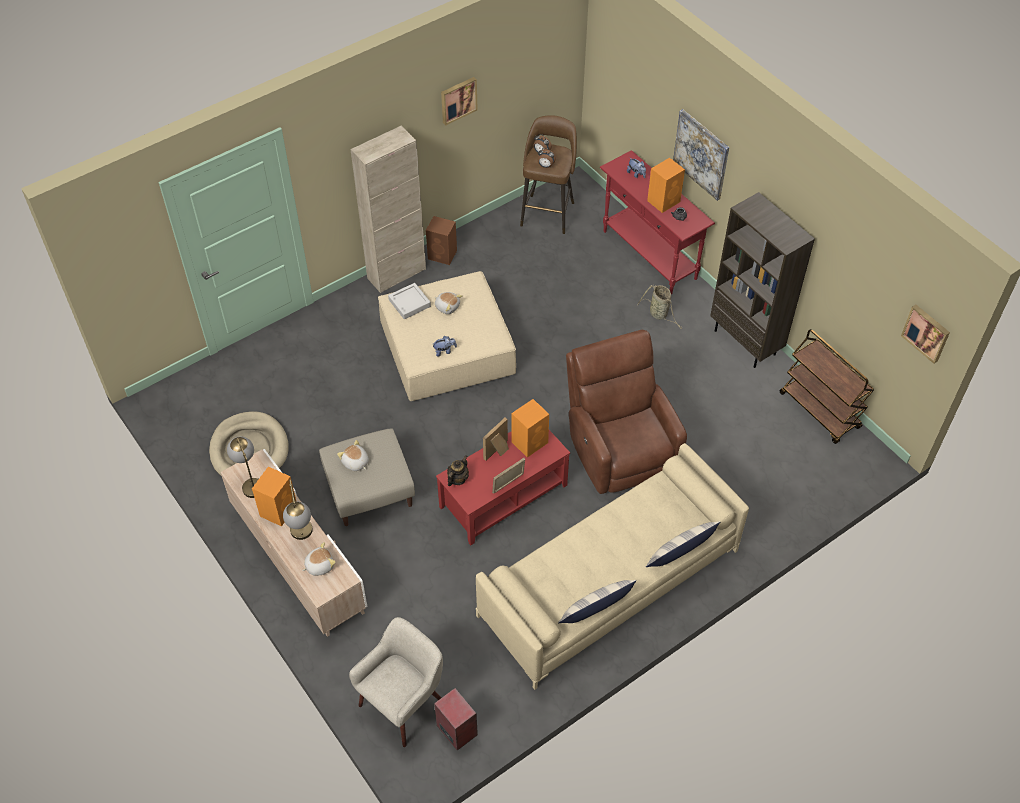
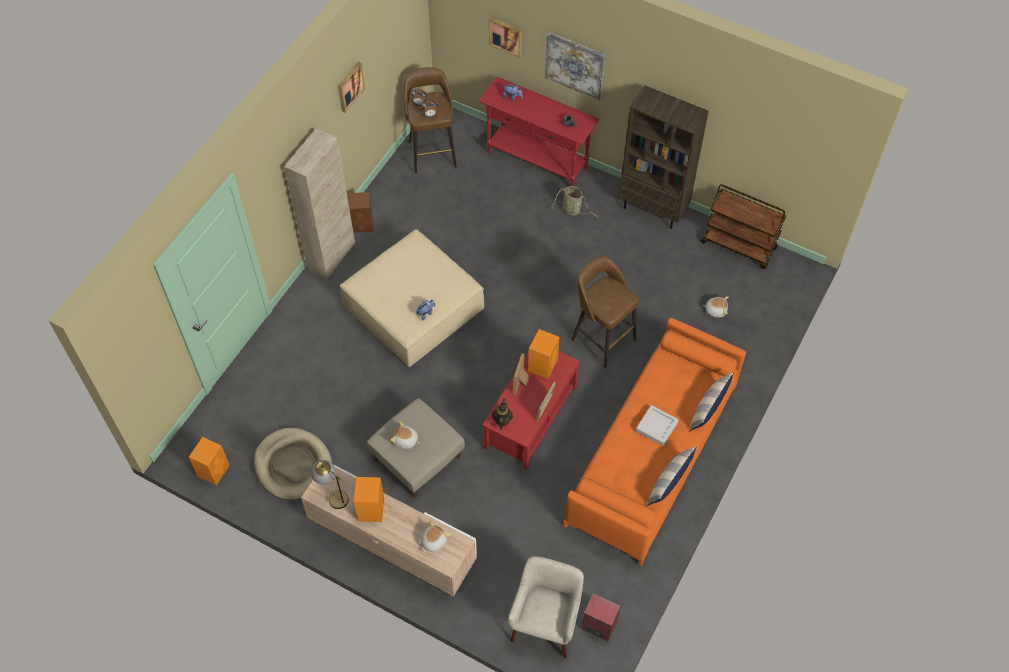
camera: 25 degrees left, 5 degrees up
(303, 537) = (405, 523): table lamp -> none
(409, 303) = (372, 281): grey tray -> grey tray (656, 427)
(447, 306) = (406, 272): plush toy -> plush toy (715, 310)
(609, 582) = (652, 454): beige sofa -> orange sofa
(620, 448) = (602, 338): brown armchair -> brown stool
(664, 201) = (548, 113): orange speaker -> orange speaker (214, 470)
(926, 332) = (829, 160): picture -> picture (506, 36)

